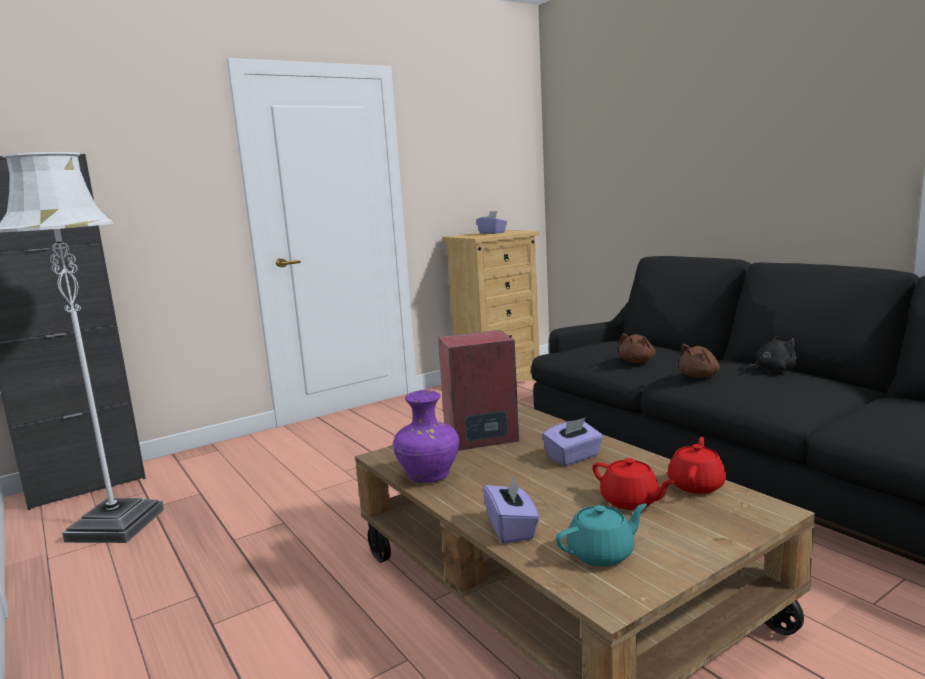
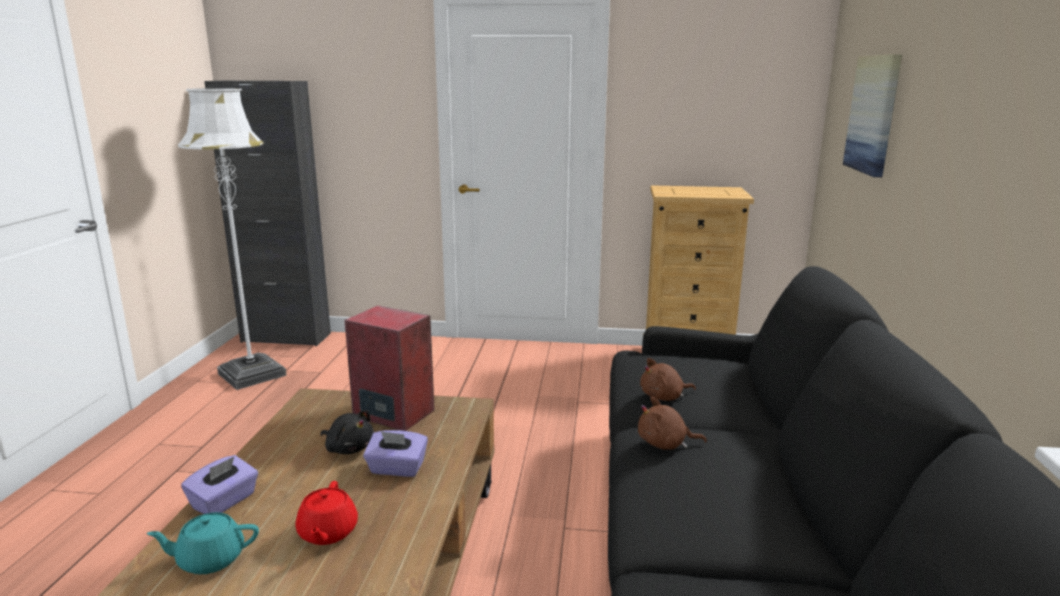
camera: 40 degrees right, 5 degrees up
(429, 477) = (290, 430): purple vase -> none
(492, 233) = (706, 190): purple tissue box -> none
(602, 554) = (210, 559): turquoise teapot -> turquoise teapot turned 150 degrees clockwise
(623, 154) = (873, 114): none -> picture
(696, 485) = (400, 552): red teapot -> none
(772, 371) = (750, 478): black plush toy -> black plush toy (349, 448)

